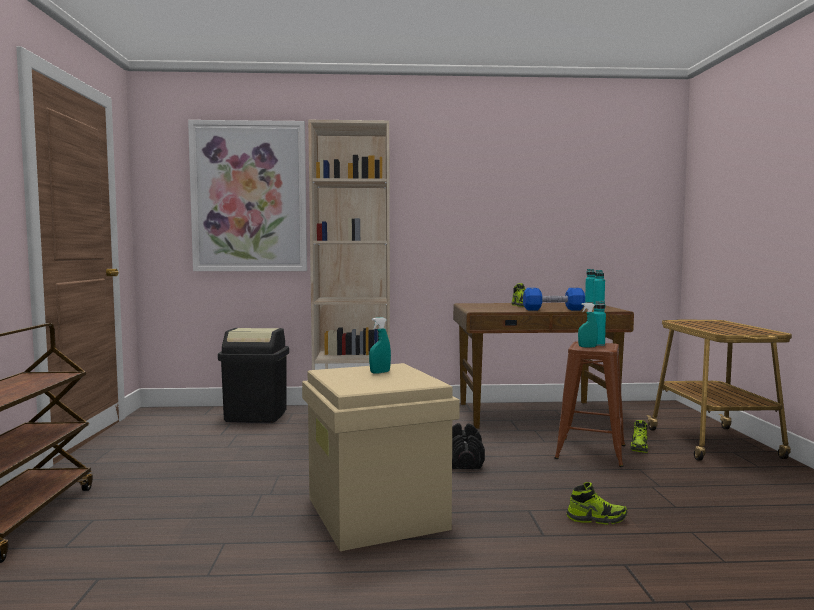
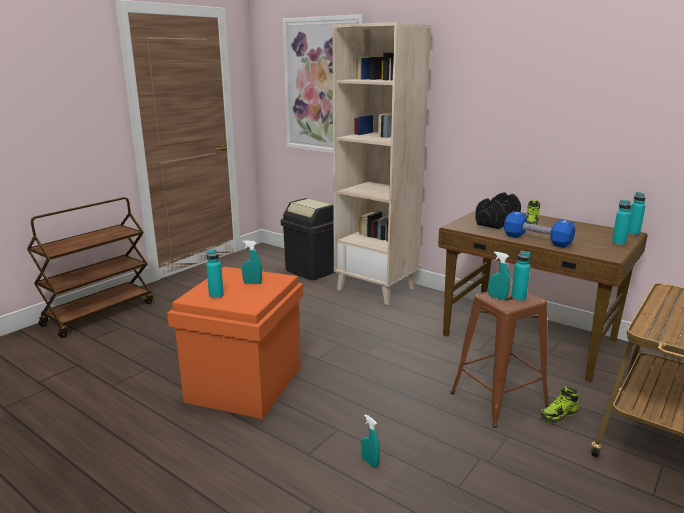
camera: 40 degrees right, 15 degrees up
(372, 384) = (216, 295): none -> turquoise bottle
(377, 513) = (245, 385): beige storage box -> orange storage box
(463, 460) = (375, 364): black dumbbell -> black dumbbell (496, 222)
(596, 519) = (370, 462): shoe -> turquoise spray bottle

